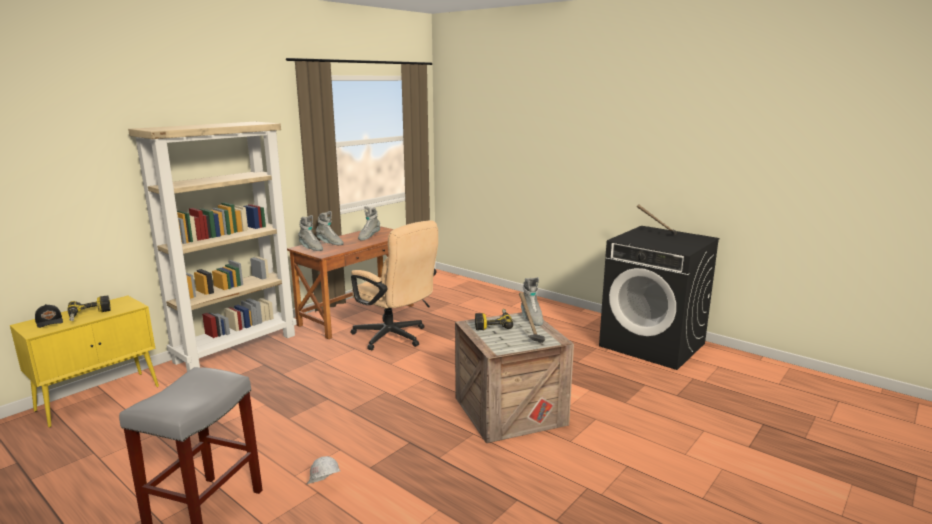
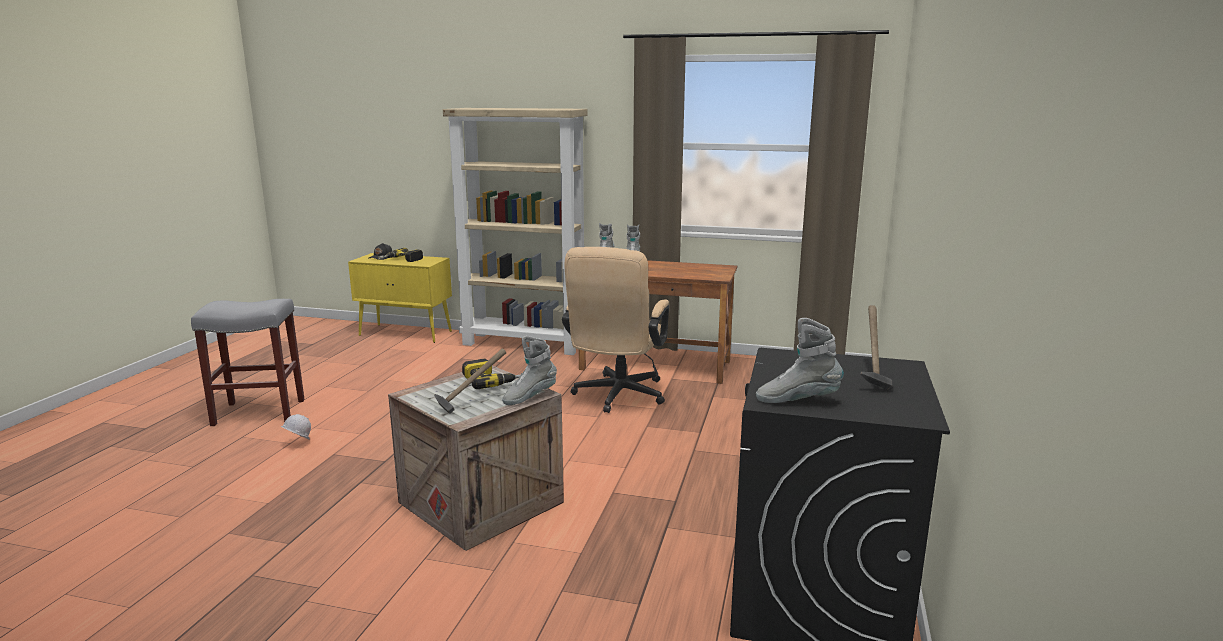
camera: 65 degrees right, 0 degrees up
(369, 237) = (680, 270): grey boot -> grey boot (797, 400)

